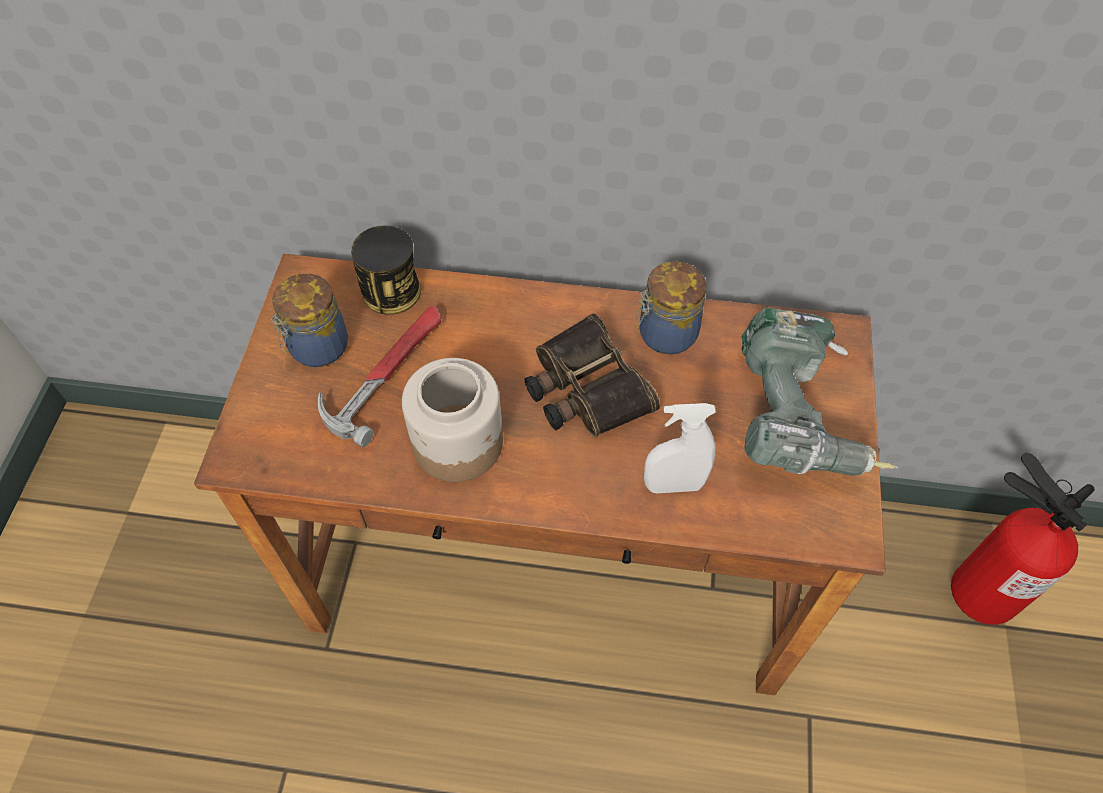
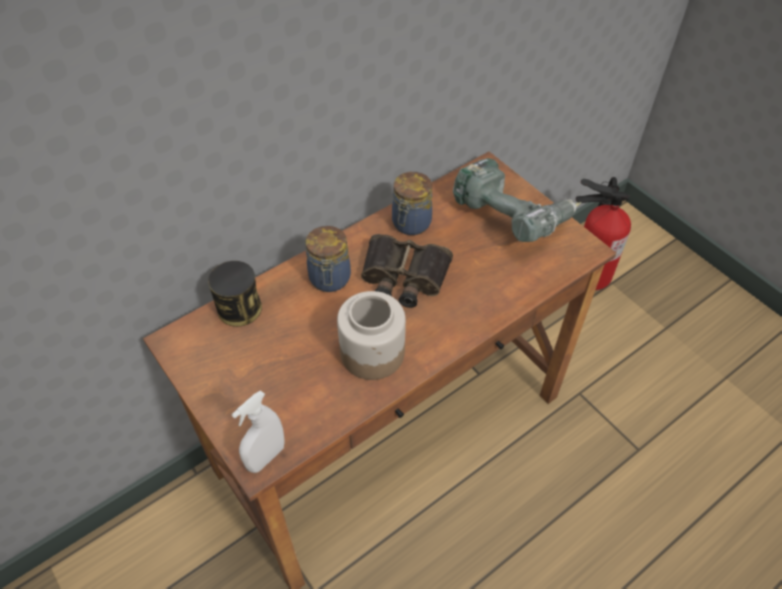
camera: 45 degrees left, 5 degrees down
(317, 348) = (232, 370): jar -> jar (329, 280)
(386, 372) = (290, 350): hammer -> none
(673, 485) = (495, 288): white spray bottle -> white spray bottle (266, 457)

